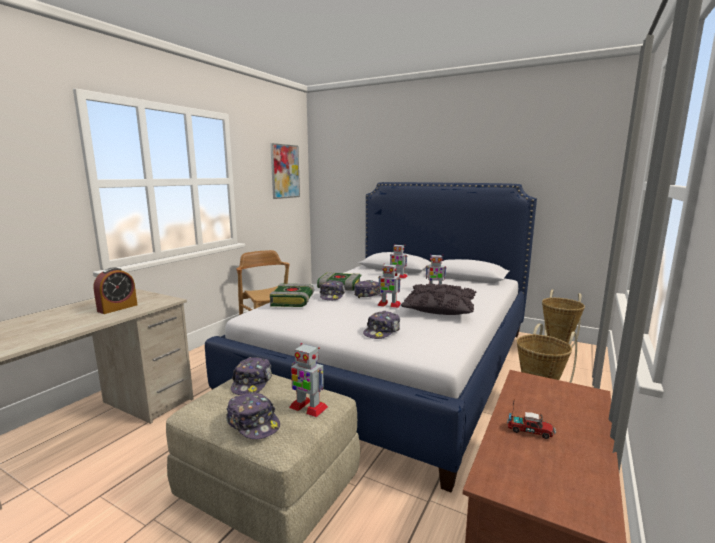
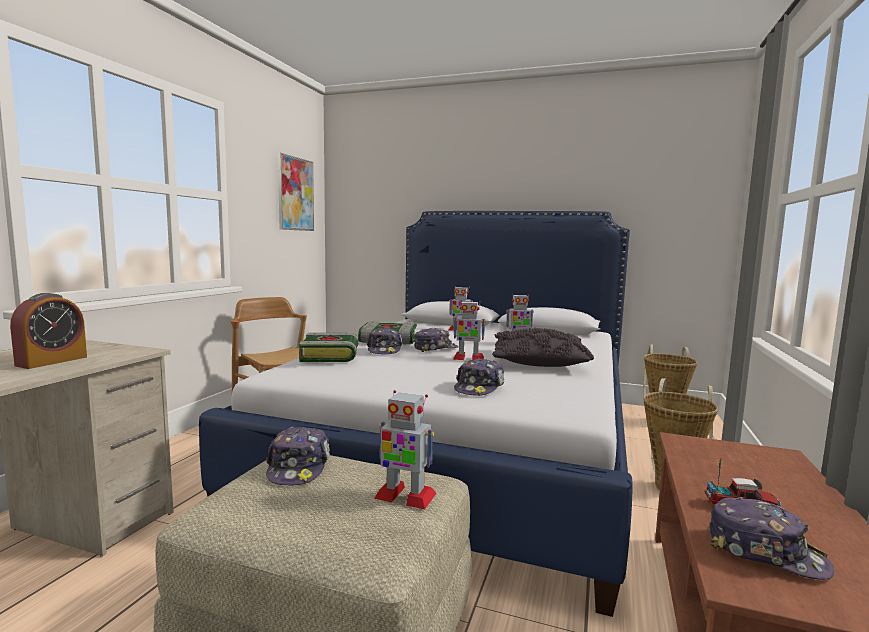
camera: 10 degrees left, 5 degrees down
(253, 423) = (323, 526): cap -> cap (765, 552)

